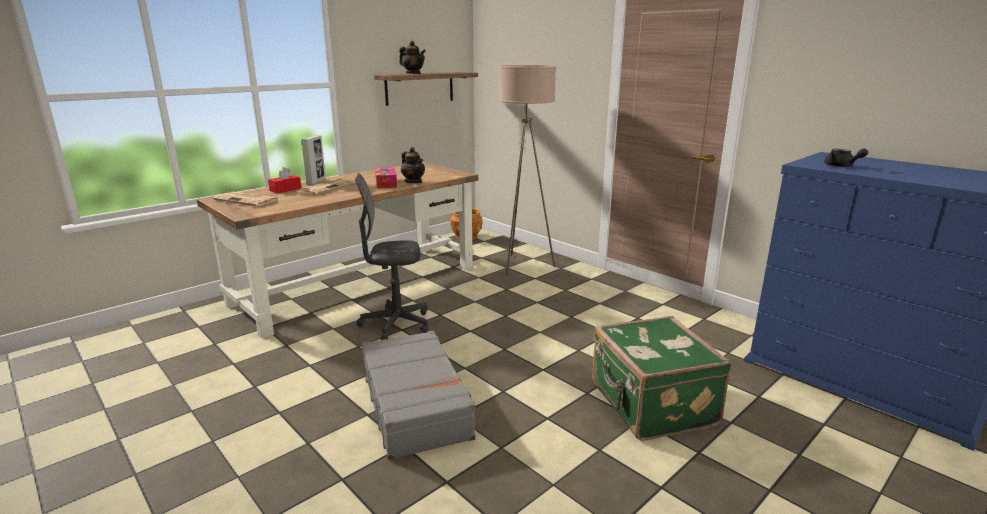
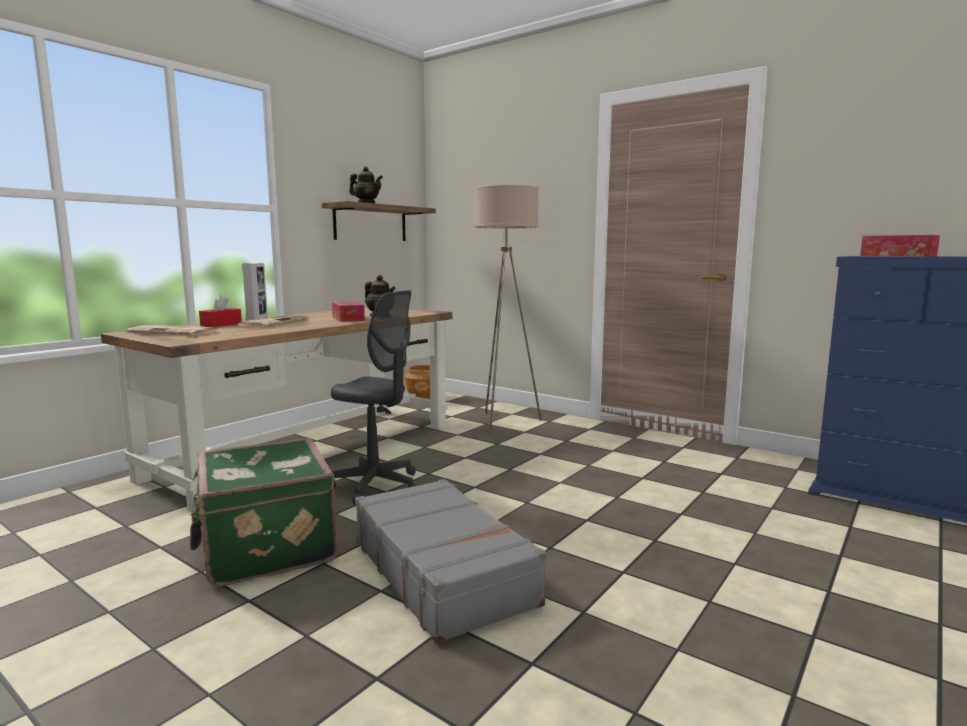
camera: 10 degrees left, 10 degrees down
(396, 324) = (376, 486): grey office chair -> grey office chair turned 135 degrees counterclockwise
(650, 405) = (738, 546): green suitcase -> green suitcase (265, 547)
(841, 166) = (897, 256): black teapot -> tissue box

